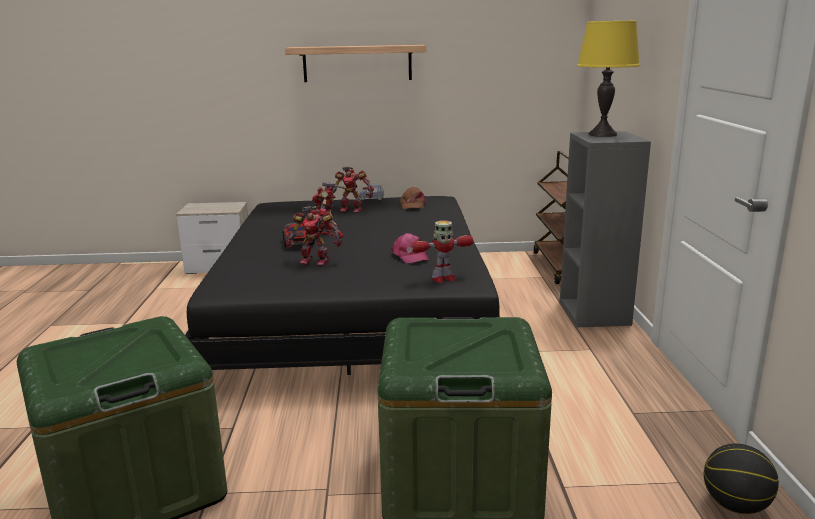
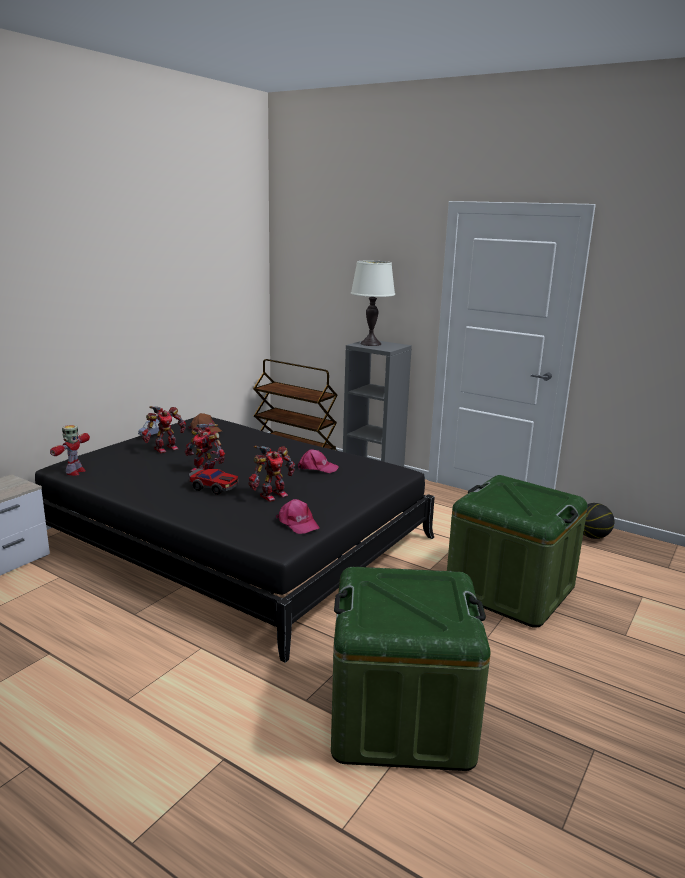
camera: 55 degrees left, 0 degrees up
(270, 285) = (298, 523): none -> pink cap
(357, 63) = (113, 298): shelf -> none
(443, 279) = (378, 474): toy robot -> toy robot (75, 472)
(602, 134) = (371, 344): yellow table lamp -> white table lamp

